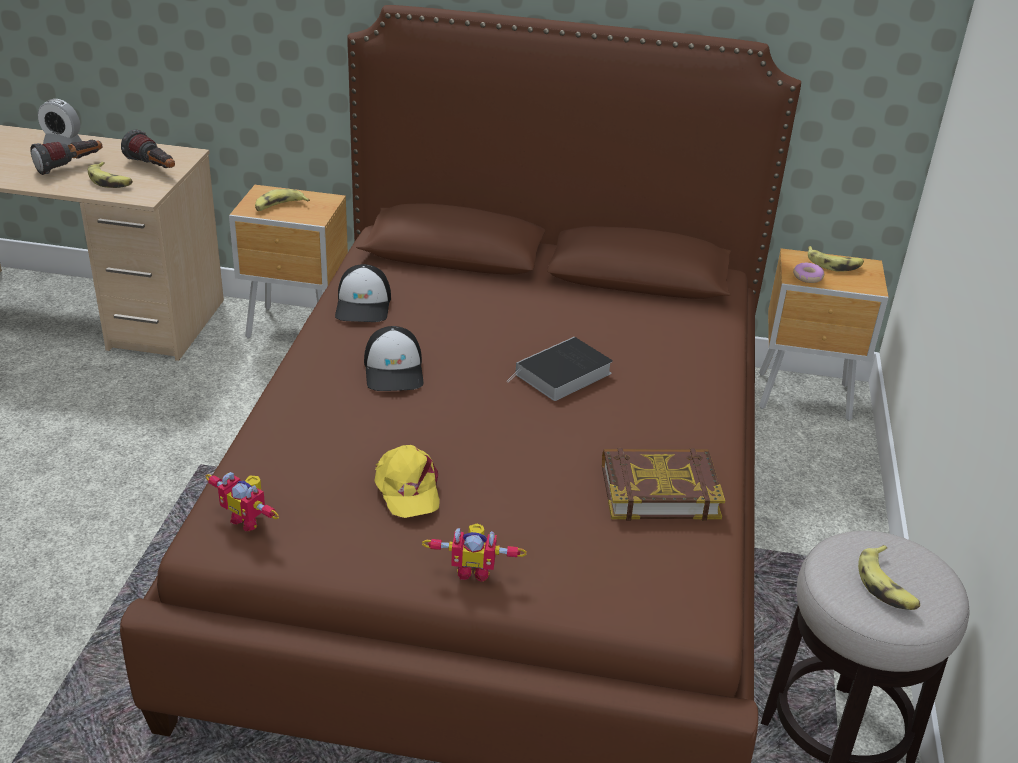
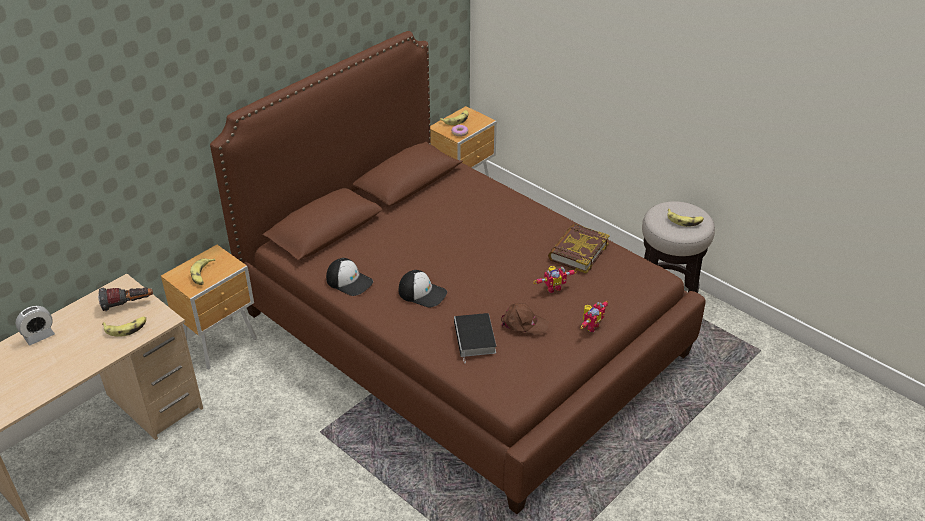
camera: 55 degrees left, 5 degrees up
(70, 167) = (83, 341): flashlight -> none
(248, 519) = (505, 383): toy robot -> toy robot (553, 287)
(407, 489) = (523, 323): yellow cap -> brown cap
(562, 375) = (473, 241): book -> book (475, 339)

